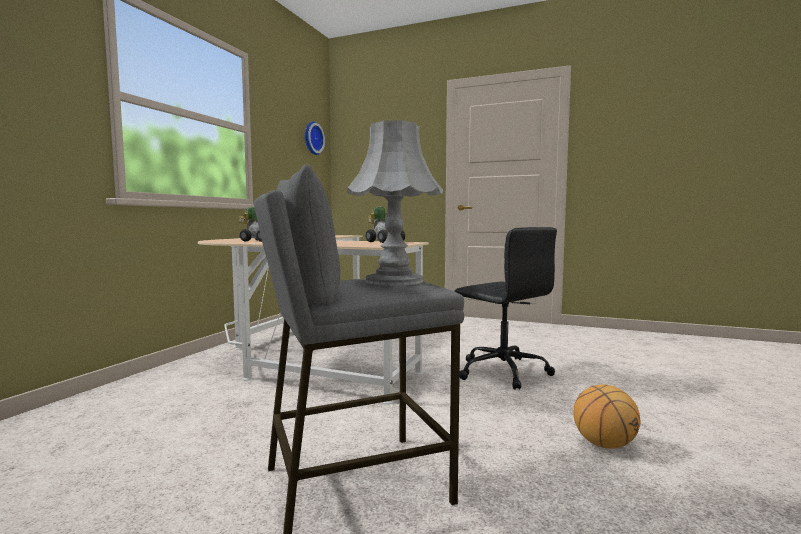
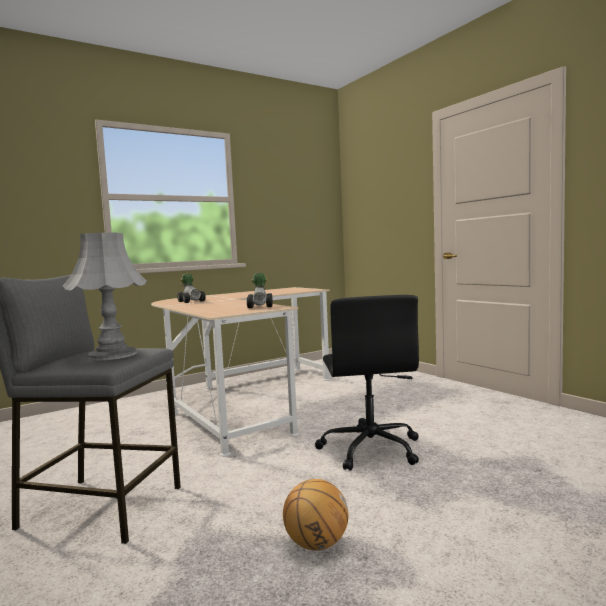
camera: 35 degrees right, 0 degrees up
(312, 138) = (313, 193): wall clock -> none

